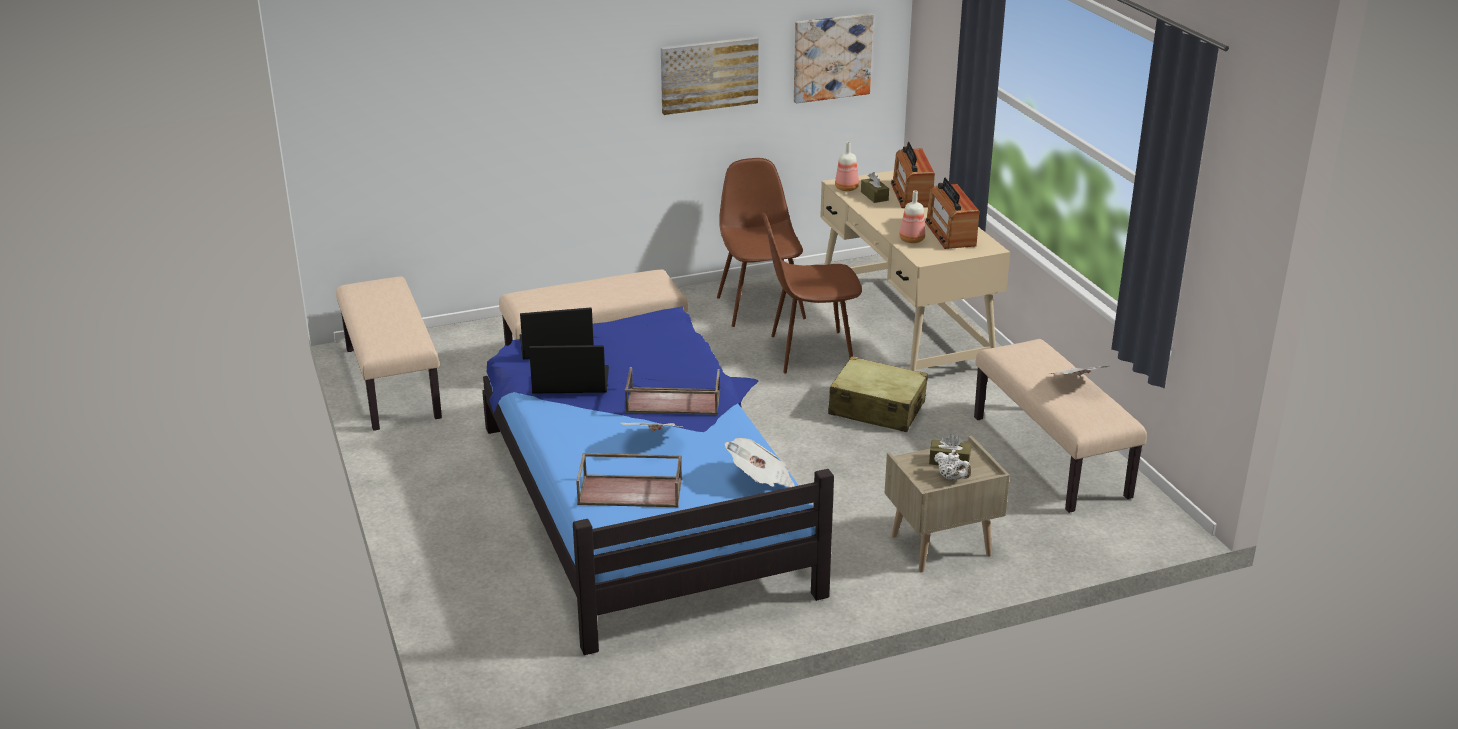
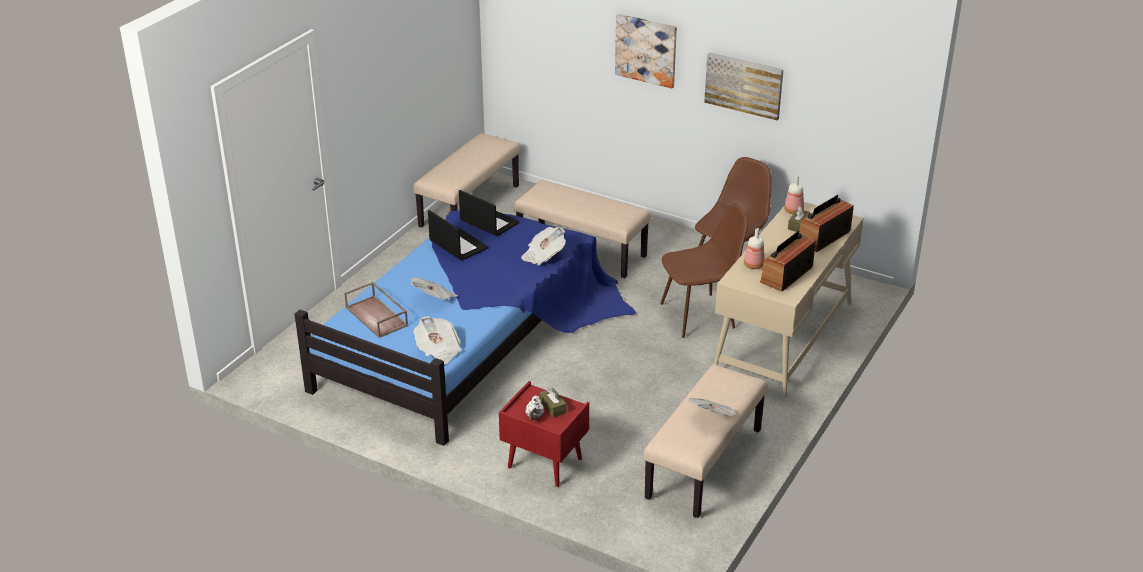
camera: 50 degrees right, 5 degrees up
(672, 402) = (479, 285): brown tray -> none
(677, 344) = (543, 256): none -> newspaper
(809, 352) = (699, 315): brown chair -> brown chair turned 120 degrees clockwise
(832, 57) = (845, 107): picture -> picture (646, 50)
(876, 409) = (668, 371): beige suitcase -> none
(940, 546) = (543, 463): beige nightstand -> red nightstand

